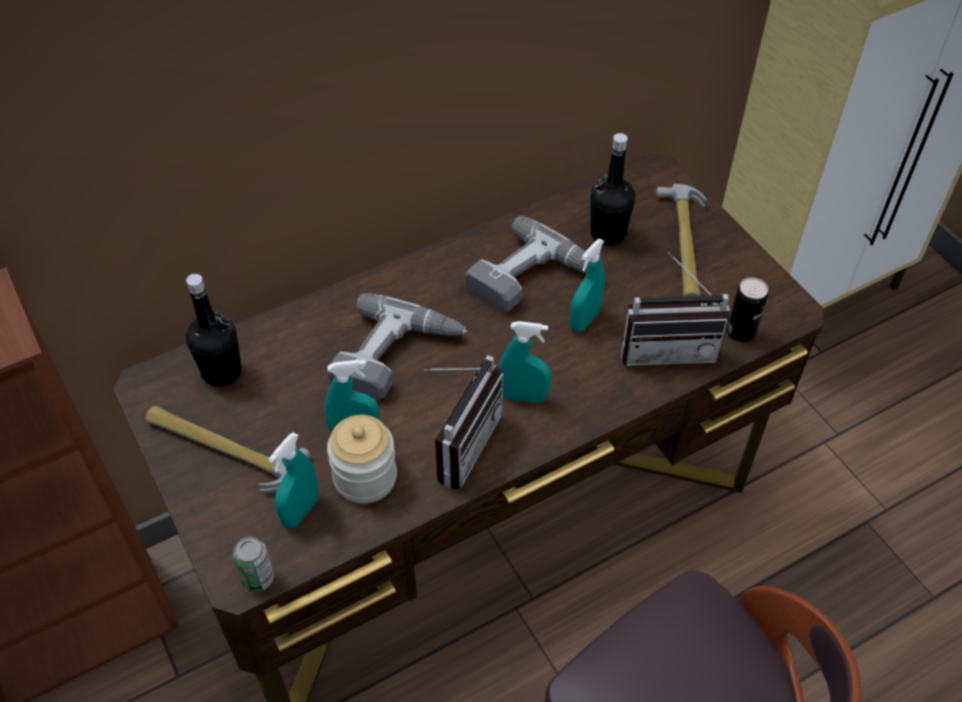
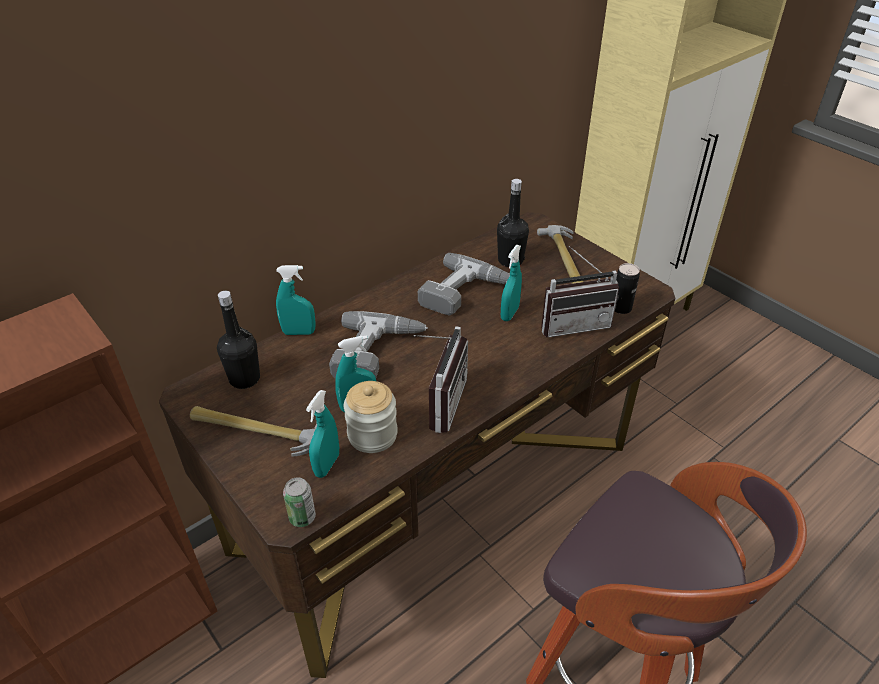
camera: 10 degrees left, 10 degrees down
(524, 396) = (479, 366): turquoise spray bottle -> turquoise spray bottle (299, 332)

